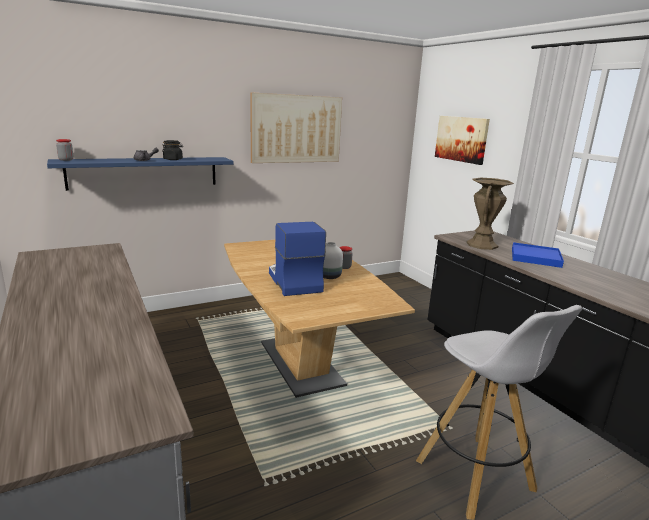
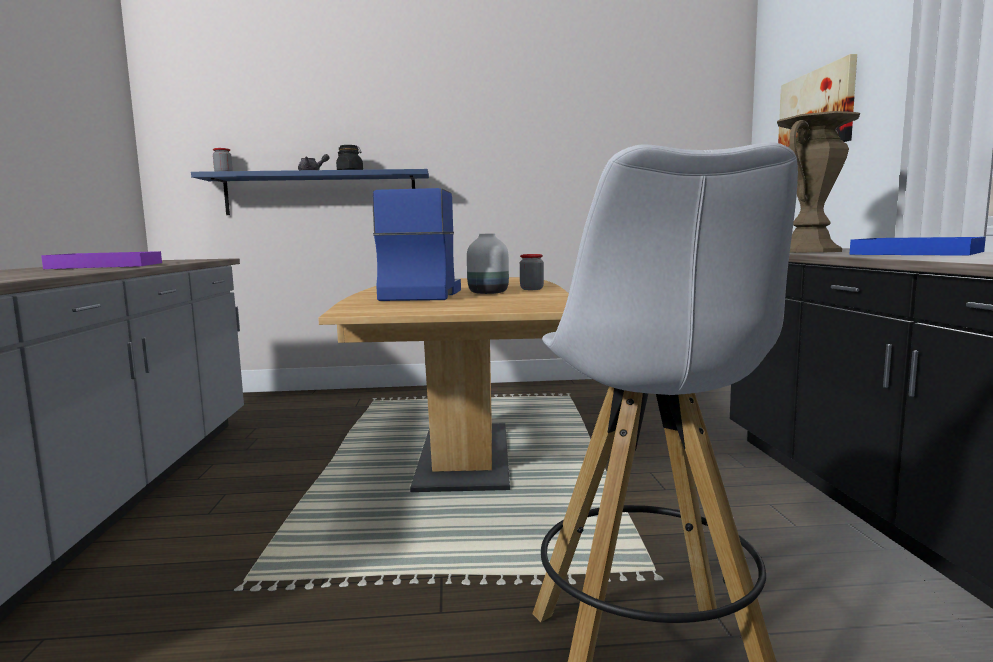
camera: 25 degrees right, 10 degrees down
(83, 285) = (107, 266): none -> purple tray
(296, 129) = (538, 131): picture -> none

